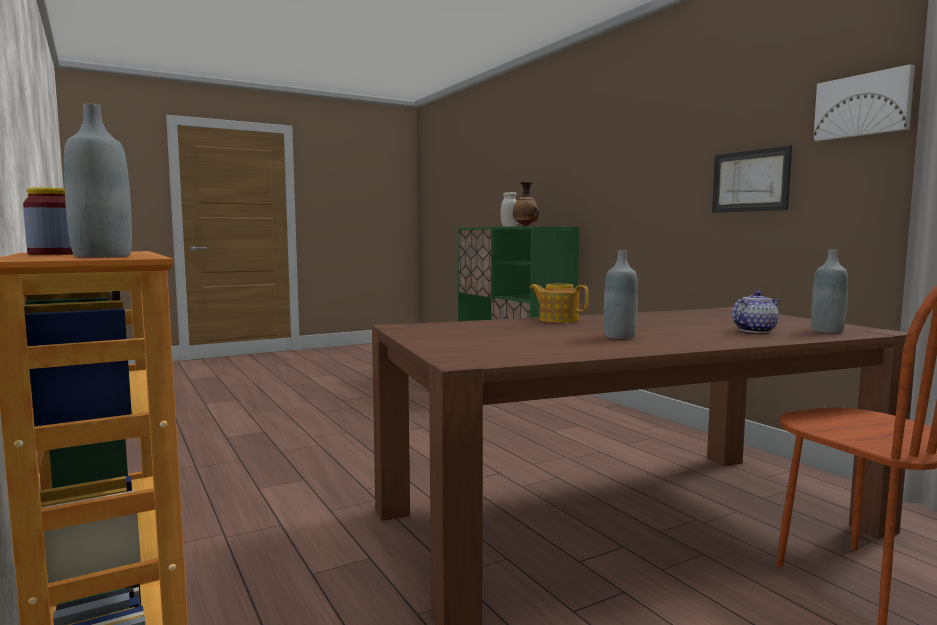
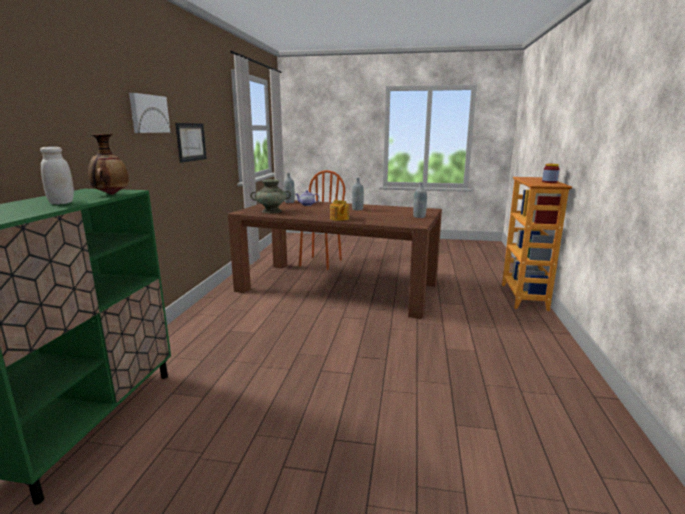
camera: 140 degrees left, 10 degrees up
(102, 256) = (530, 178): grey bottle -> grey bottle (419, 216)
(711, 315) = (271, 211): none -> turquoise vase
(863, 105) = (216, 109): picture -> picture (148, 114)

